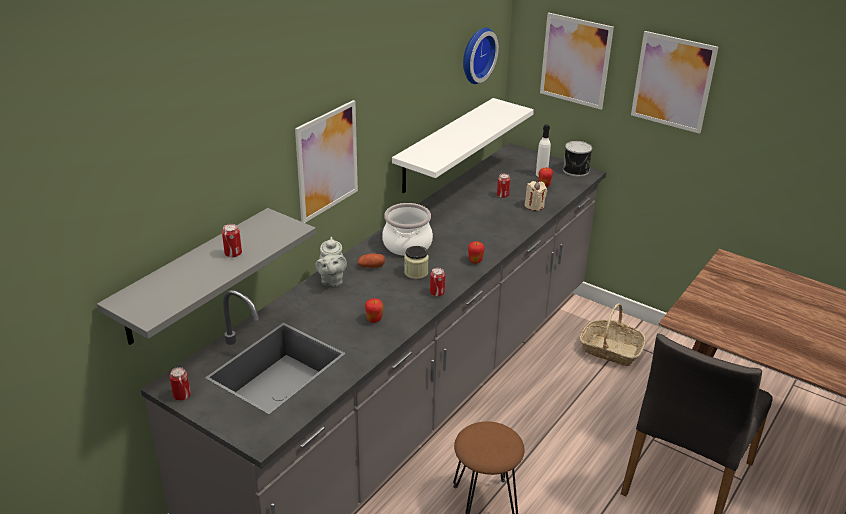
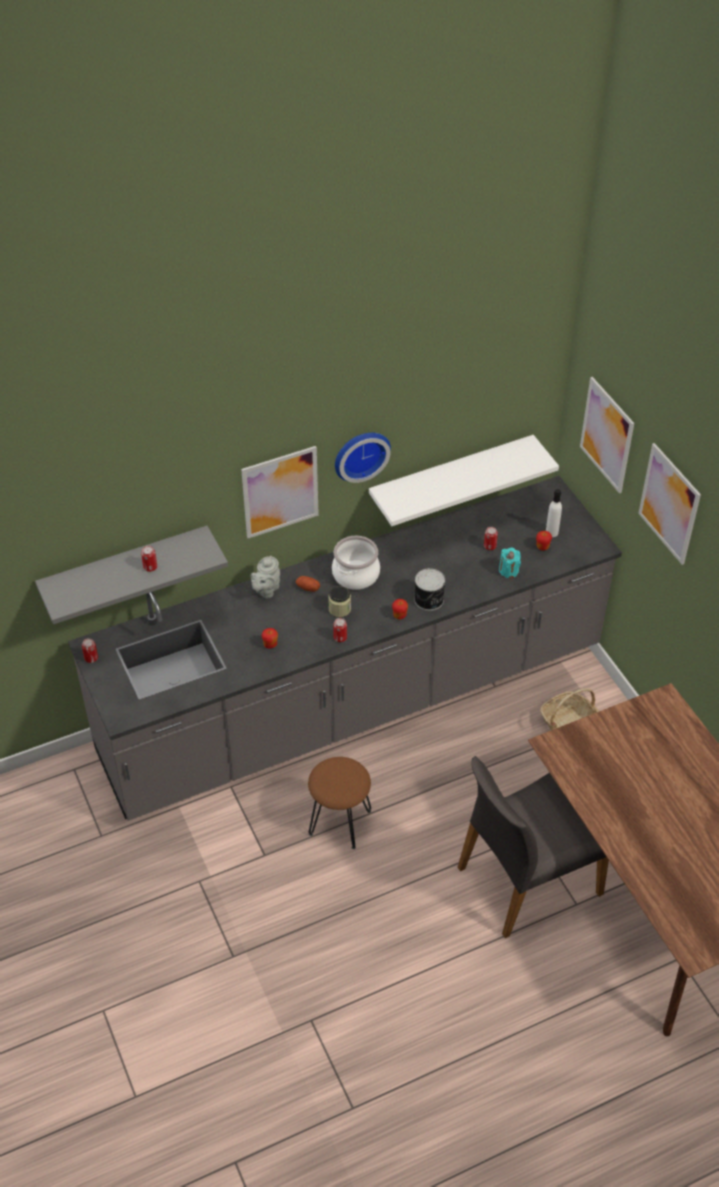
camera: 30 degrees right, 15 degrees up
(476, 54) = (502, 399): wall clock -> wall clock (360, 453)
(534, 206) = (508, 571): beige candle -> turquoise candle
(576, 170) = (592, 539): can -> can (429, 600)

